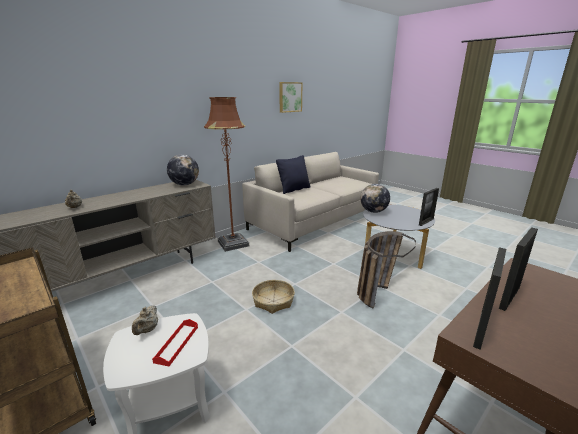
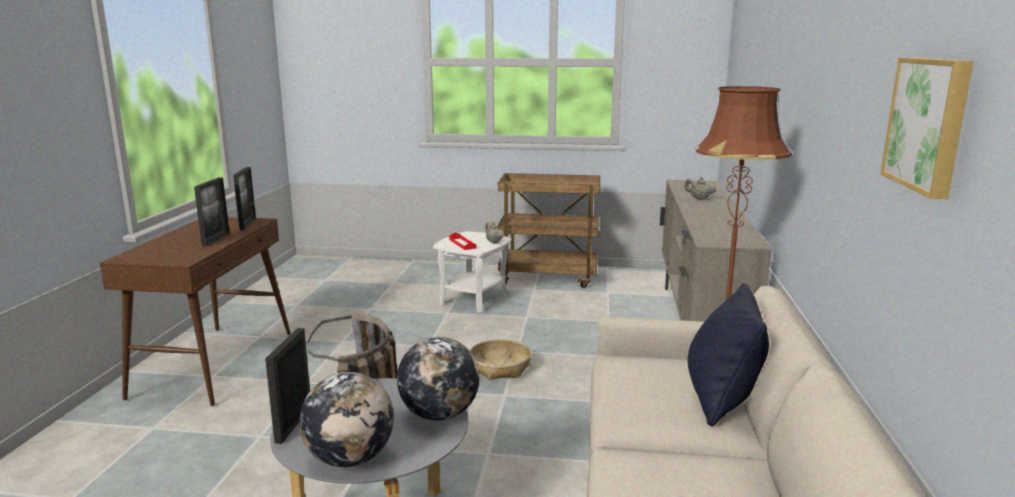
camera: 140 degrees right, 5 degrees down
(184, 184) = (727, 237): globe -> globe (350, 458)

